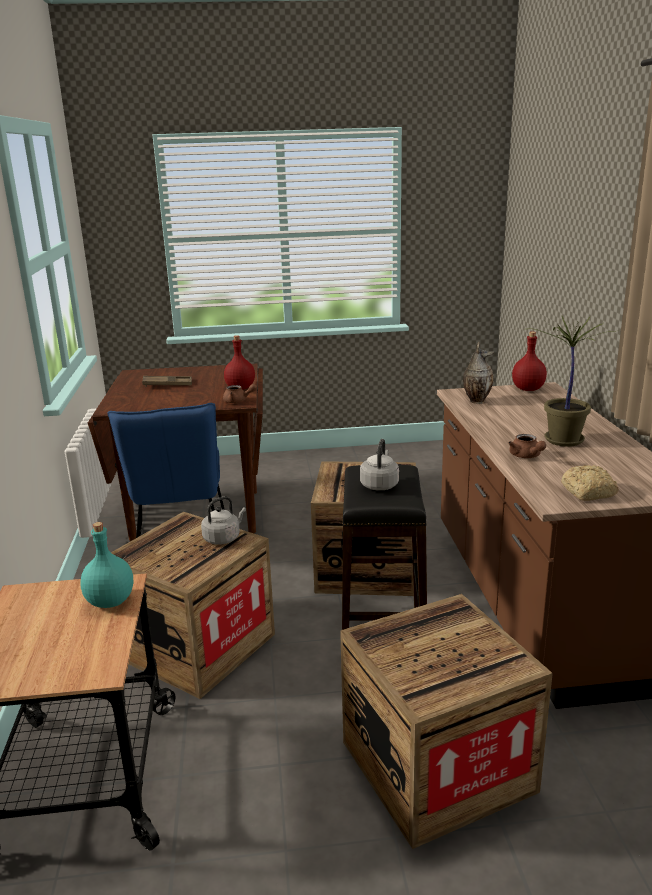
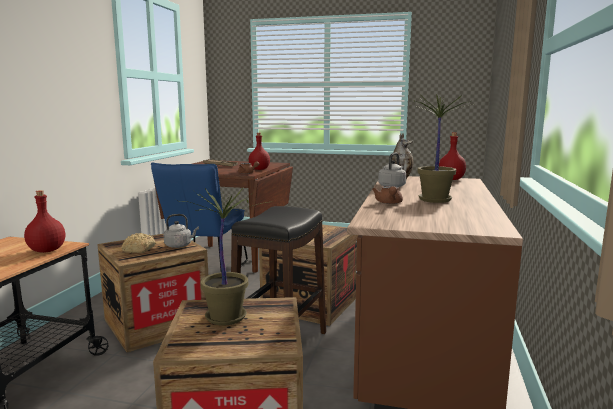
camera: 20 degrees right, 10 degrees down
(109, 602) = (46, 251): turquoise bottle -> red bottle
(380, 484) = (277, 215): grey kettle -> grey kettle (392, 186)
(420, 642) = (226, 316): none -> potted plant
(588, 493) = (405, 222): bread -> bread (138, 250)

